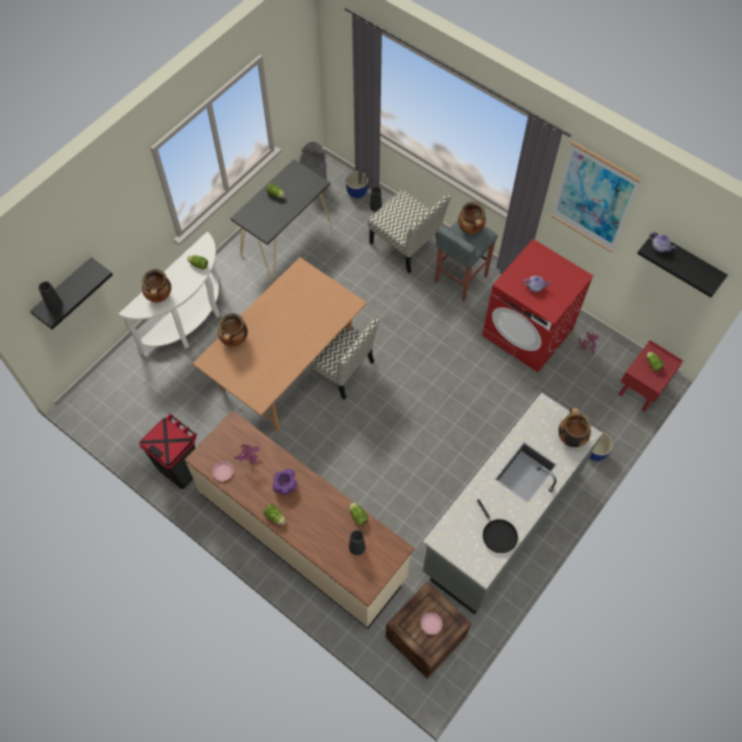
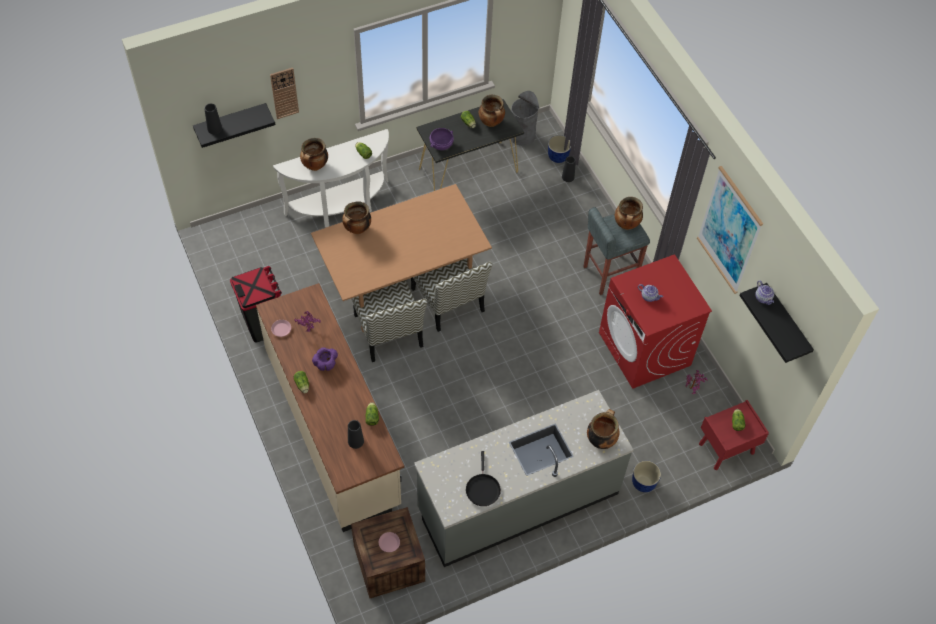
camera: 25 degrees right, 5 degrees down
(105, 239) = (284, 93): none -> wall clock
(263, 225) = (441, 145): none -> purple bowl
(296, 185) = (491, 122): none -> cooking pot
(406, 244) = (577, 222): chair -> chair (389, 332)

